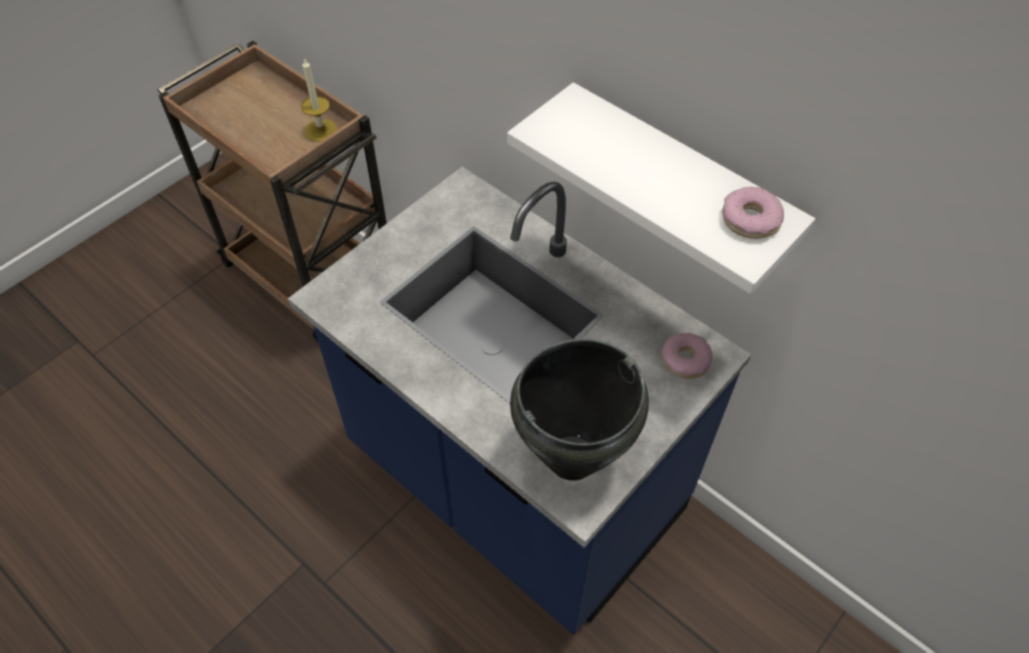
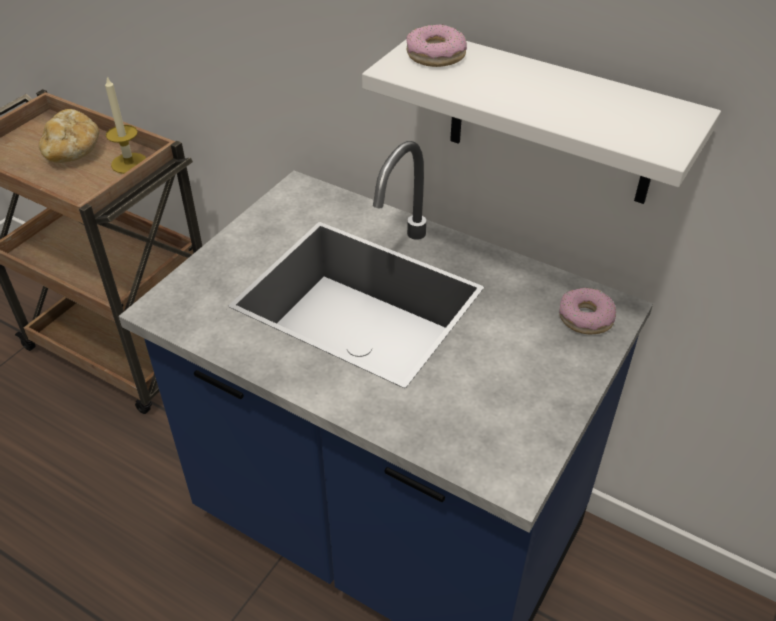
camera: 10 degrees left, 10 degrees down
(273, 112) = (73, 152): none -> bread
(570, 458) = (488, 434): black cooking pot -> none
(750, 219) = (654, 118): donut -> donut (435, 55)

